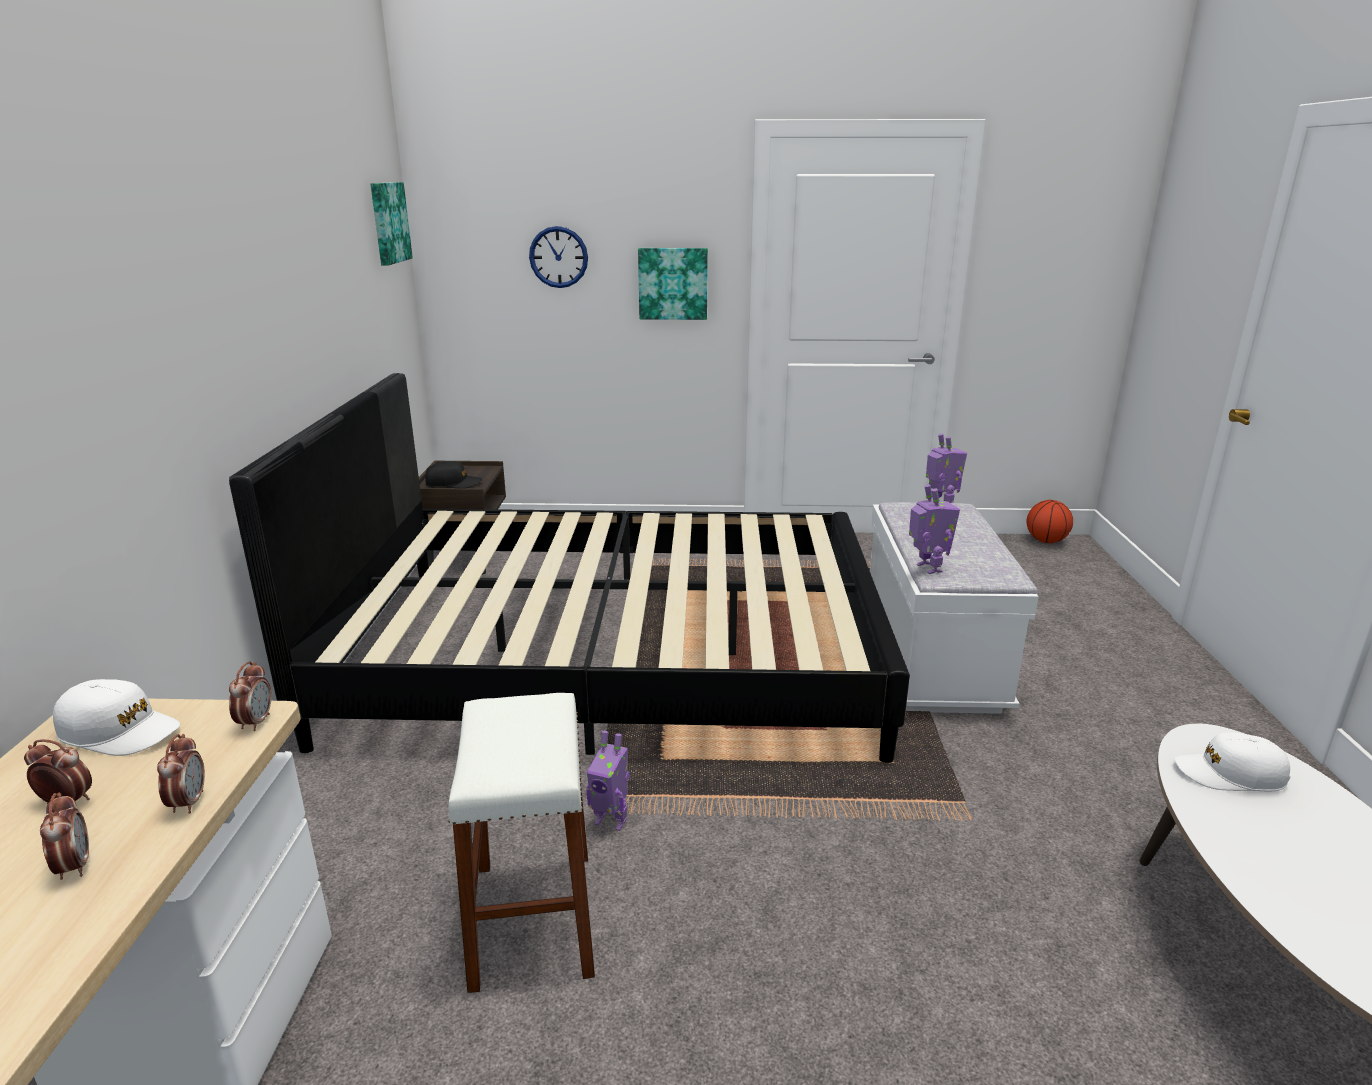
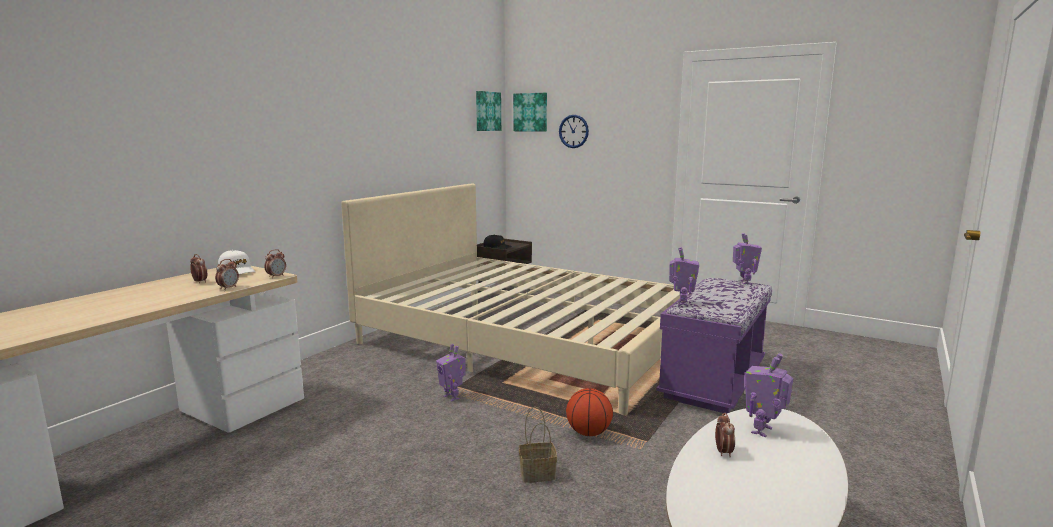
camera: 30 degrees right, 10 degrees down
(74, 866) = (181, 293): alarm clock -> alarm clock (723, 452)
(533, 918) = (381, 417): white stool -> none
(612, 654) = (528, 340): black bed -> beige bed
(673, 283) = (633, 147): picture -> picture (530, 112)
(894, 931) = (536, 474): none -> basket
(930, 659) = (713, 381): white bench -> purple bench
(1045, 541) = (891, 345): basketball -> basketball (588, 433)
(1229, 774) = (763, 431): white cap -> toy robot

